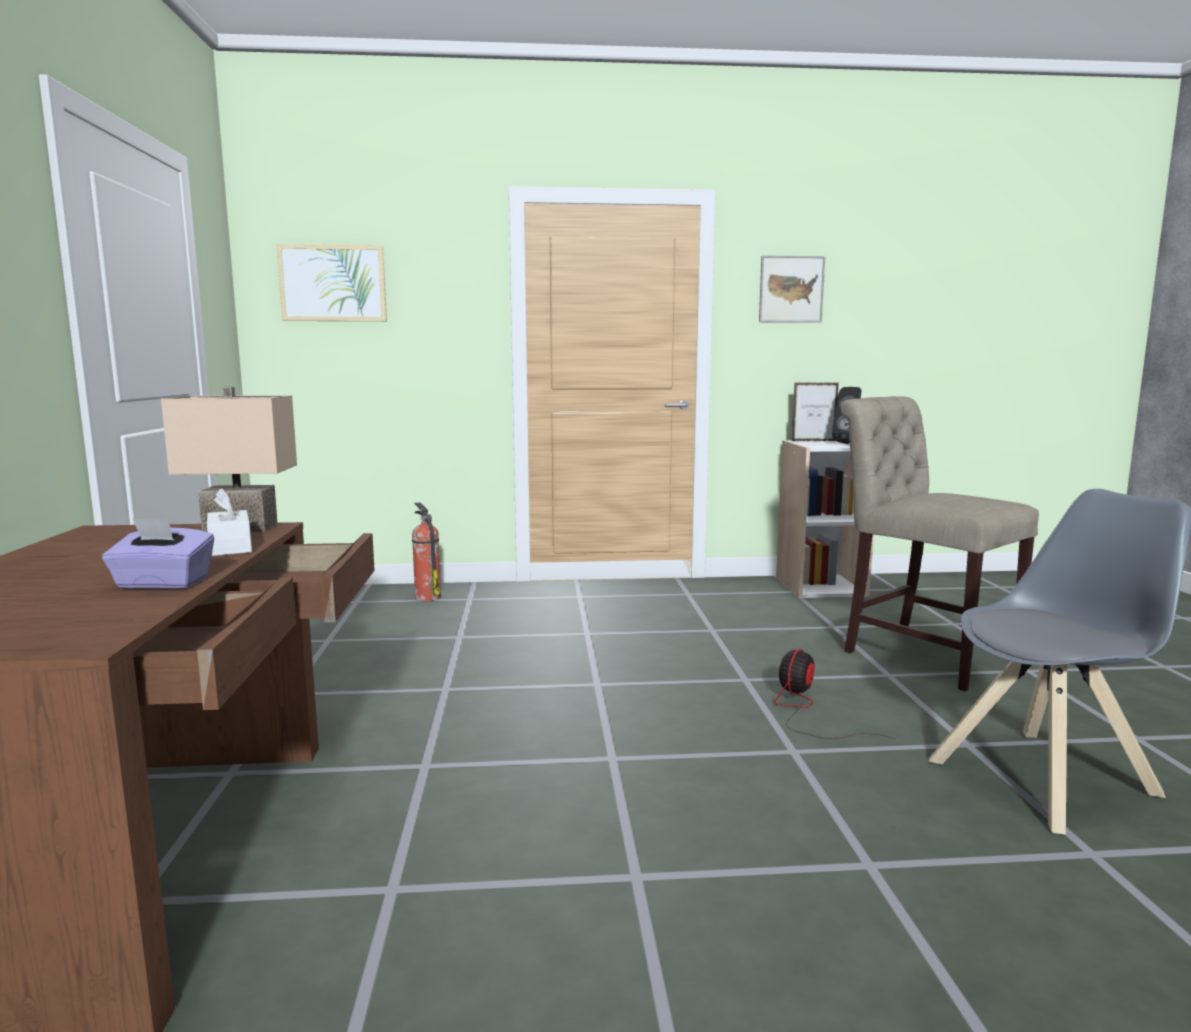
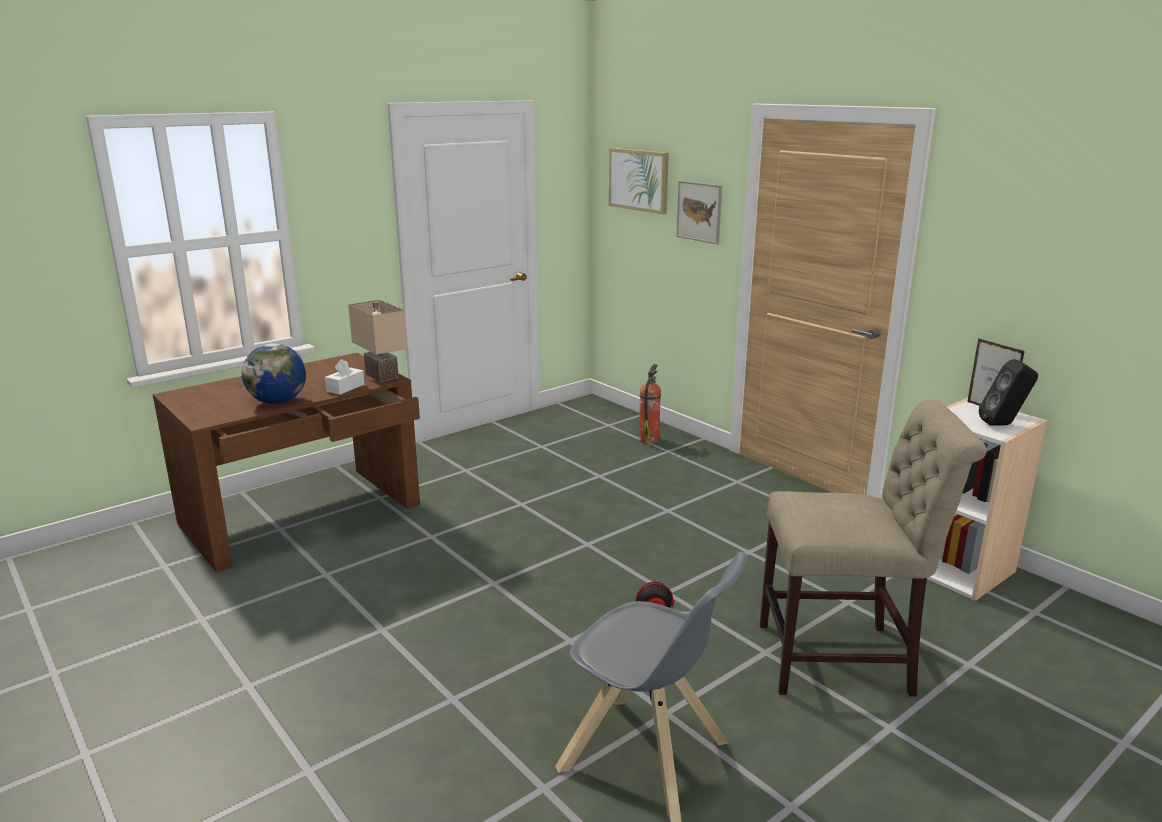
camera: 55 degrees right, 10 degrees up
(163, 583) = (278, 402): purple tissue box -> globe
(791, 289) = (1006, 228): picture -> picture (699, 211)
(921, 654) = (844, 659): beige chair -> beige chair turned 75 degrees clockwise

